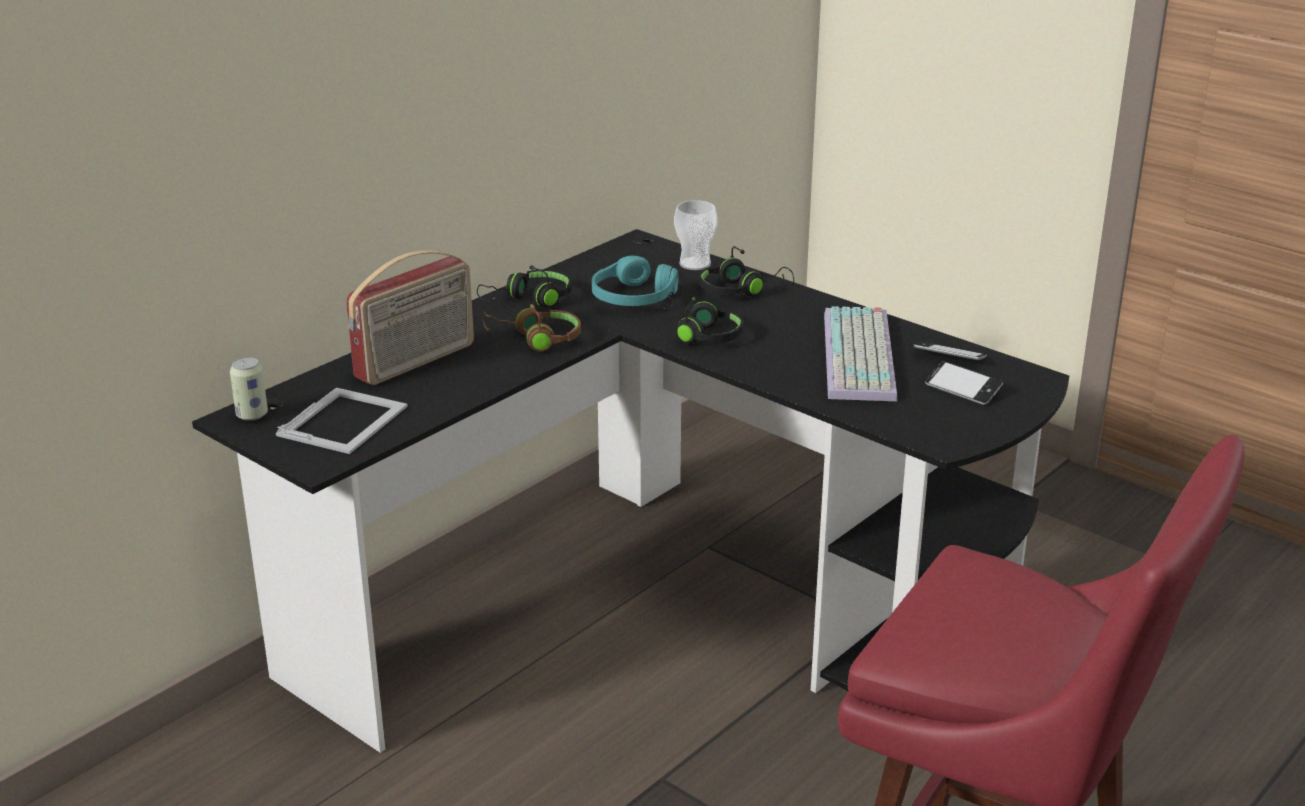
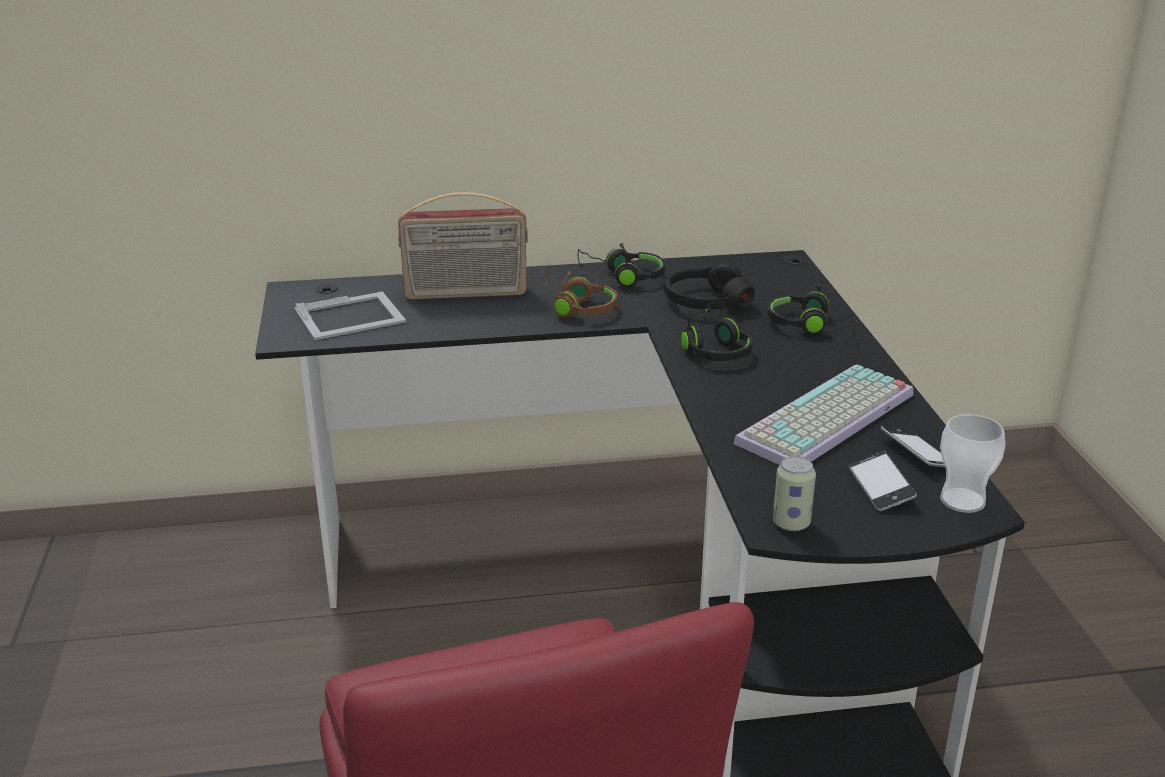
camera: 40 degrees right, 0 degrees up
(252, 415) = (303, 290): can -> can (791, 523)
(633, 298) = (706, 301): turquoise headphones -> black headphones
(695, 264) = (805, 292): cup -> cup (962, 500)

